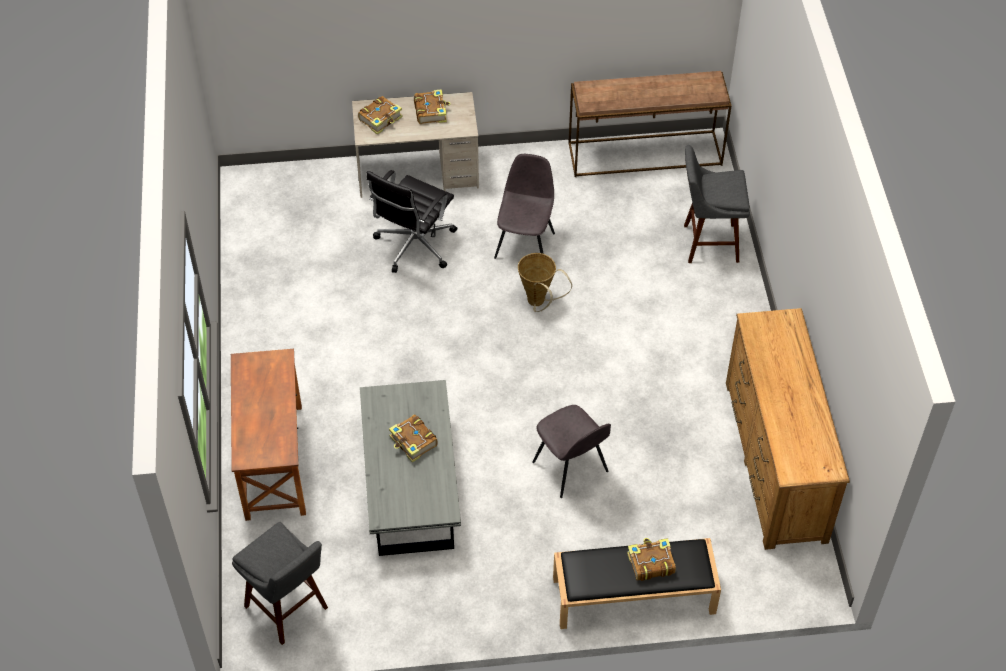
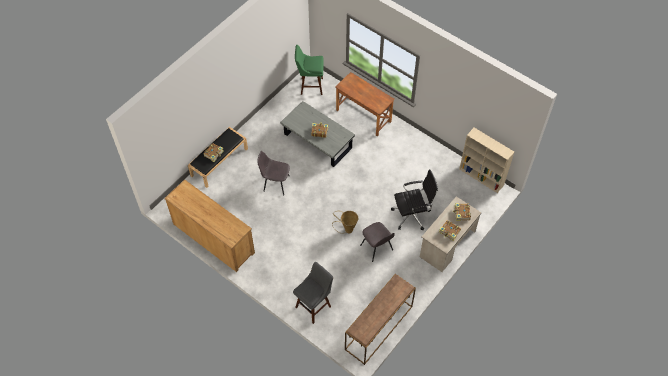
camera: 135 degrees right, 5 degrees up
(238, 214) = (481, 177): none -> beige bookcase
(288, 610) = (310, 86): grey stool -> green stool
(413, 246) = (412, 215): black office chair -> black office chair turned 90 degrees clockwise

